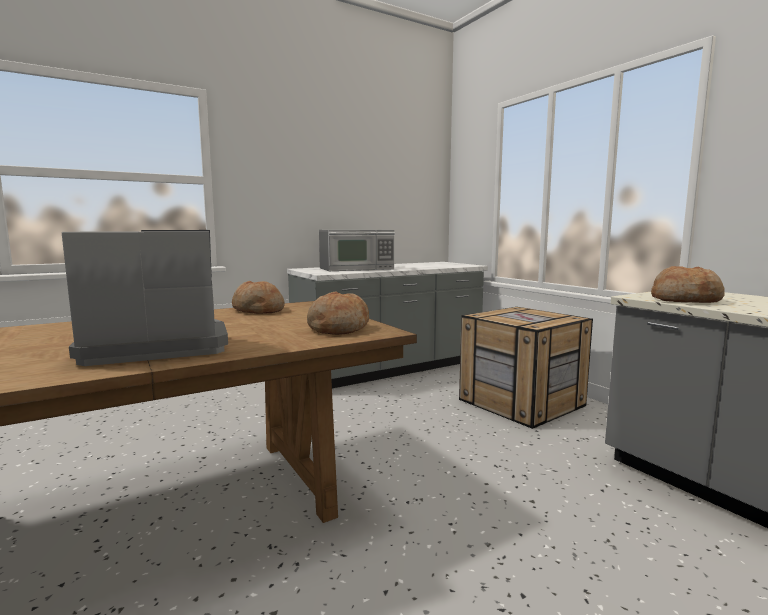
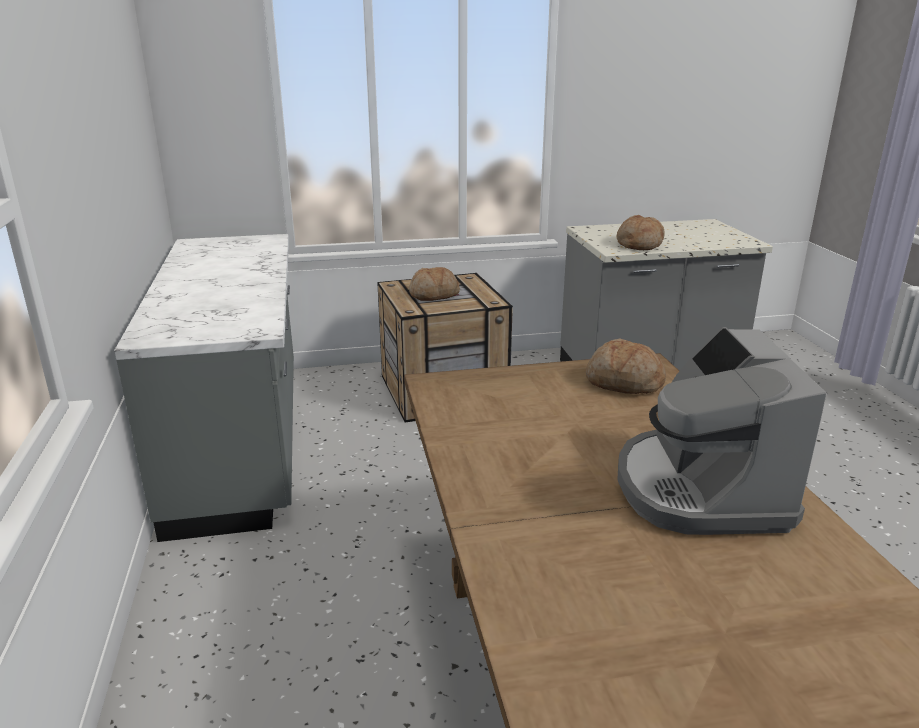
camera: 70 degrees left, 15 degrees up
(258, 310) = (469, 418): bread -> bread (434, 295)
(357, 268) = (216, 301): microwave -> none

